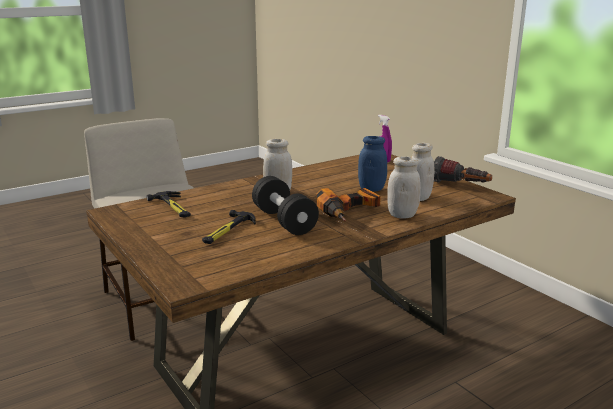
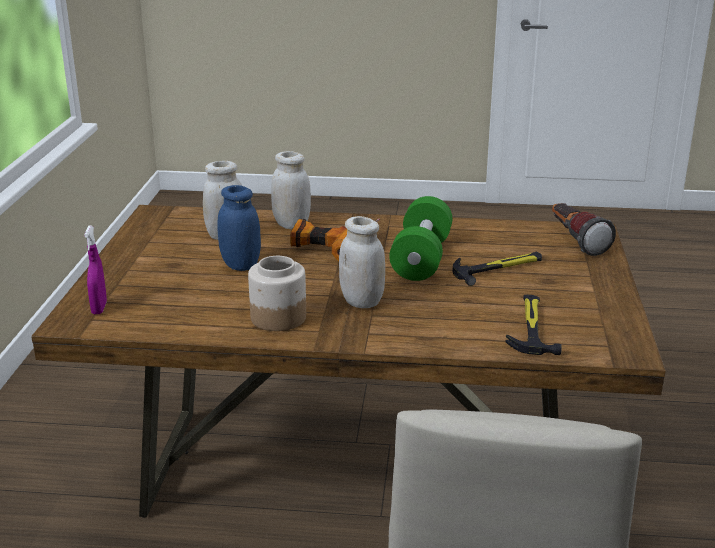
camera: 140 degrees left, 5 degrees up
(284, 221) = (421, 259): black dumbbell -> green dumbbell
(303, 177) = (277, 318): none -> jar
(460, 186) = (142, 233): flashlight -> flashlight (575, 241)

